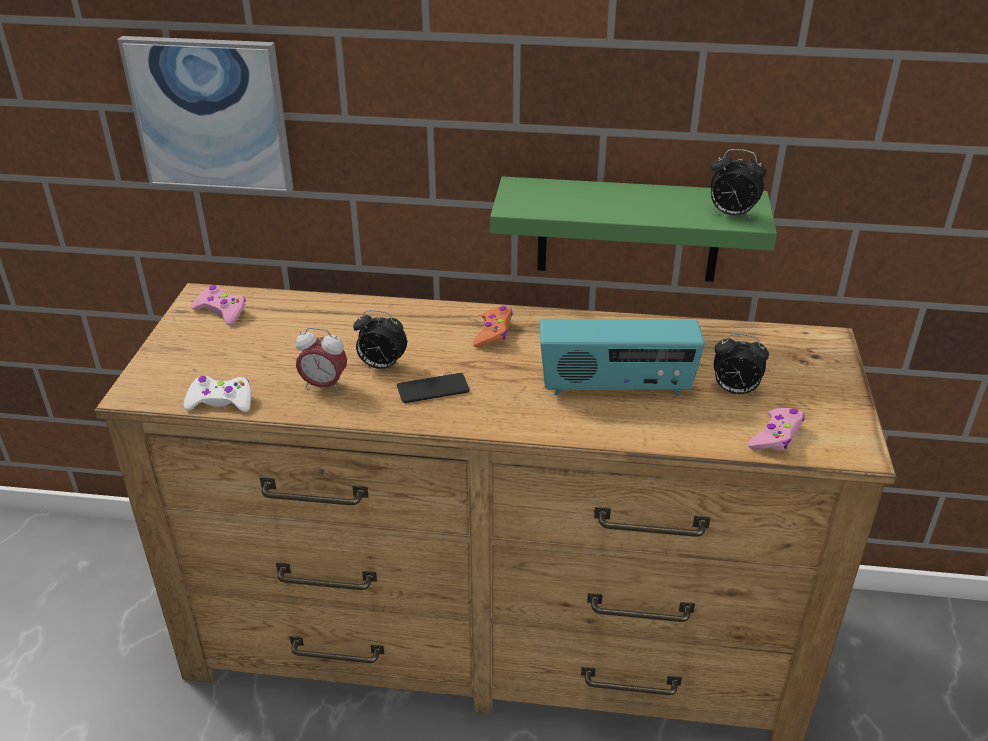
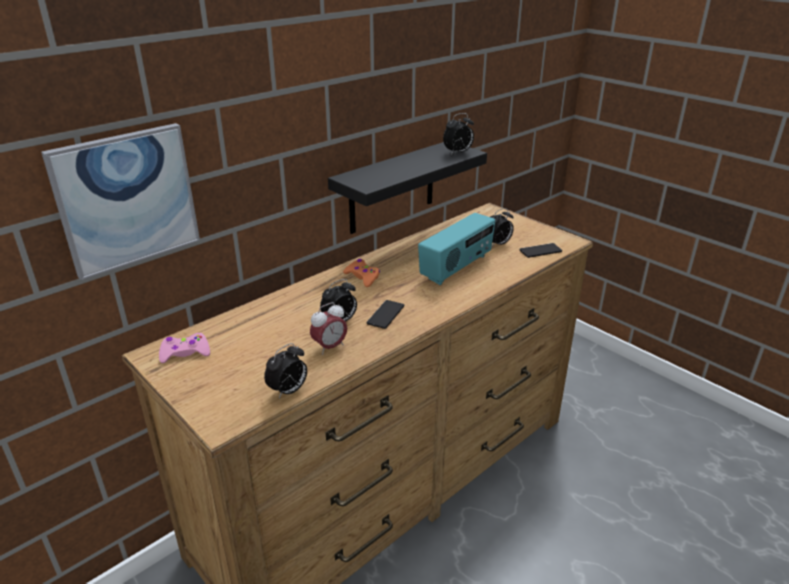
camera: 50 degrees left, 5 degrees down
(221, 401) = (288, 391): white game controller -> alarm clock
(628, 230) = (392, 188): green shelf -> black shelf
(776, 436) = (540, 251): pink game controller -> phone

